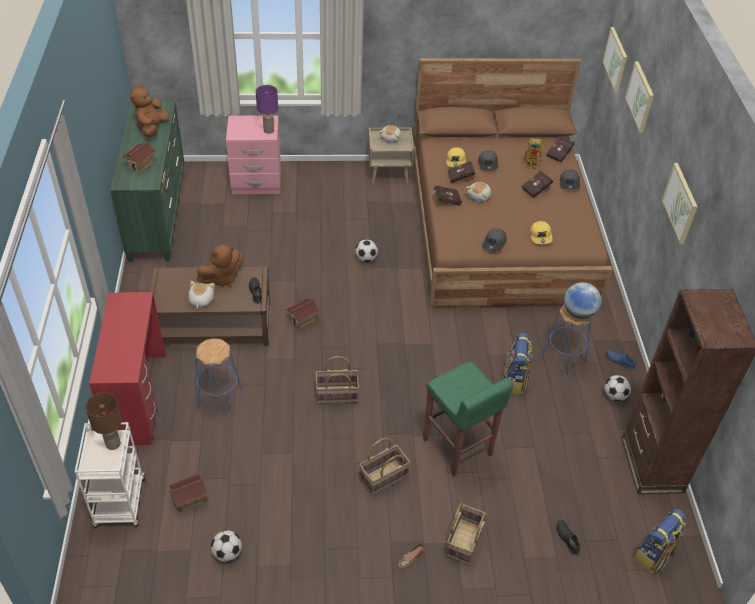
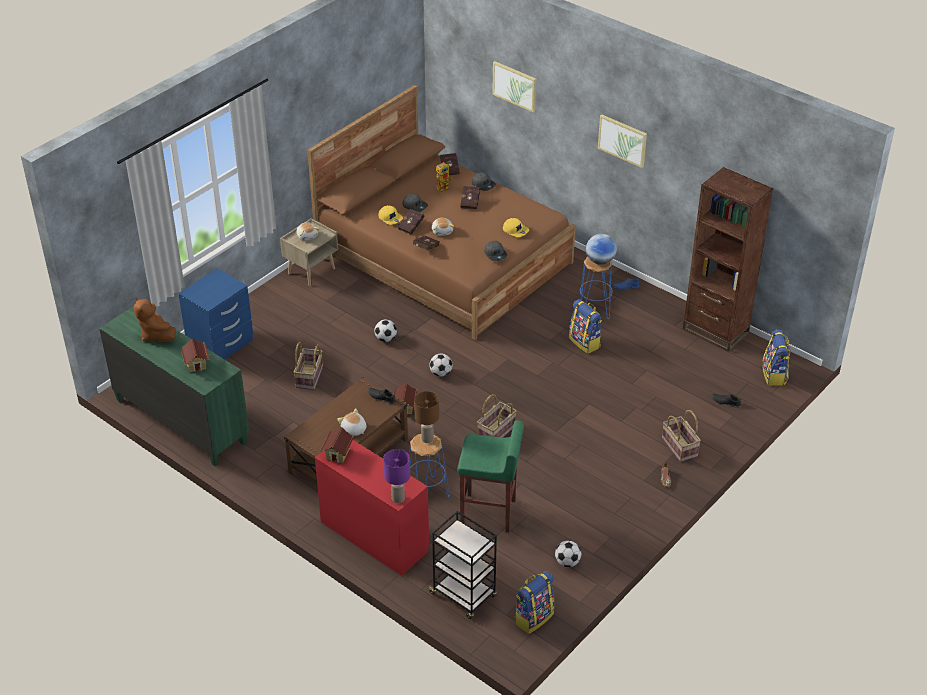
camera: 45 degrees left, 5 degrees down
(113, 444) = (461, 533): brown table lamp -> brown table lamp (427, 439)
(120, 503) = (464, 595): white cart -> black cart
(135, 573) = (533, 617): none -> backpack
(190, 499) = (501, 557): toy house -> toy house (338, 454)
(222, 278) = (344, 406): brown plush toy -> none
(256, 183) = (221, 345): pink nightstand -> blue nightstand
(269, 130) = (229, 283): purple table lamp -> purple table lamp (398, 498)
(384, 478) = (592, 452): basket -> basket (310, 377)
(457, 448) = (607, 404): green stool -> green stool (489, 514)
(614, 396) = (649, 309): football -> football (441, 373)
(615, 59) = (453, 70): picture -> none

